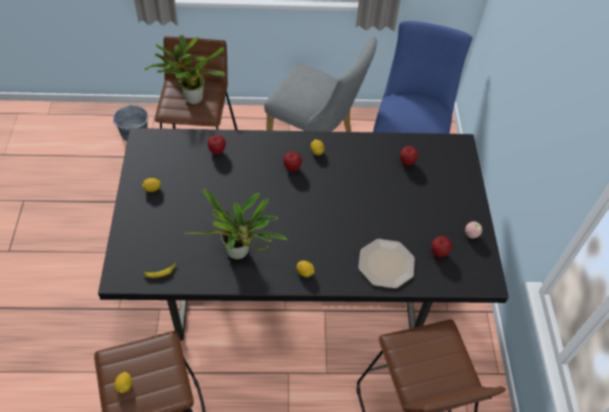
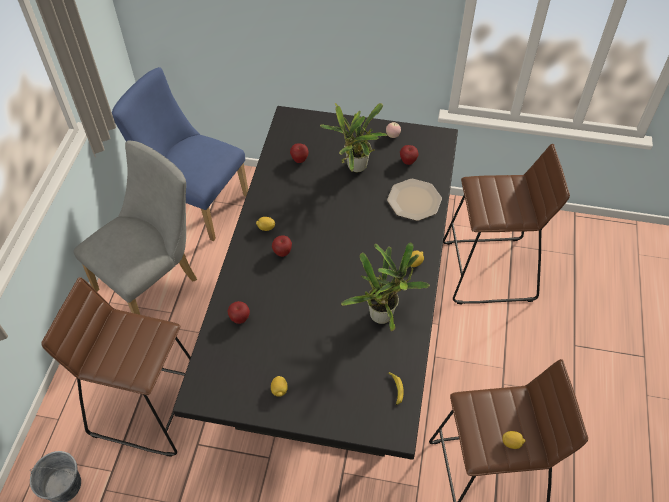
camera: 75 degrees left, 0 degrees up
(191, 98) = (128, 346): potted plant -> potted plant (355, 168)

